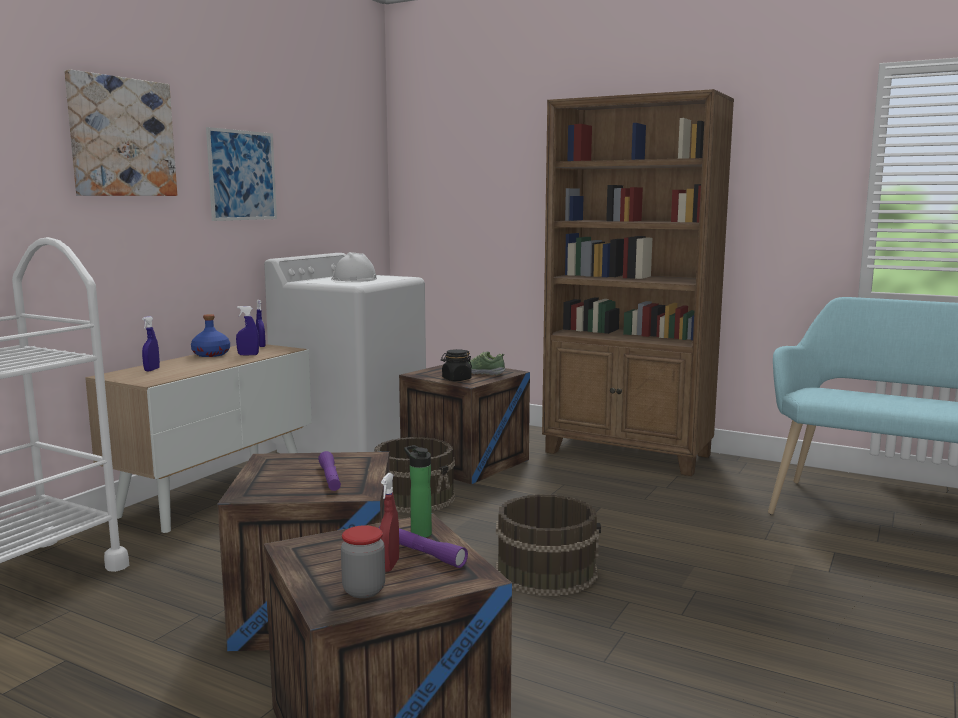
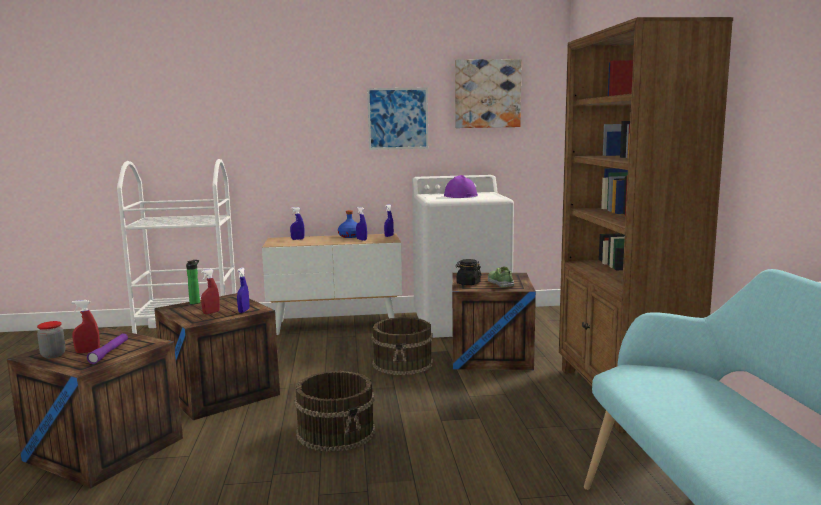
camera: 55 degrees right, 0 degrees up
(121, 137) = (301, 100): picture -> picture (487, 94)
(330, 478) = (211, 312): purple flashlight -> red spray bottle
(354, 279) = (460, 196): white hard hat -> purple hard hat
(361, 463) = (244, 311): none -> blue spray bottle
(419, 533) = (138, 346): bottle -> bottle (195, 302)

